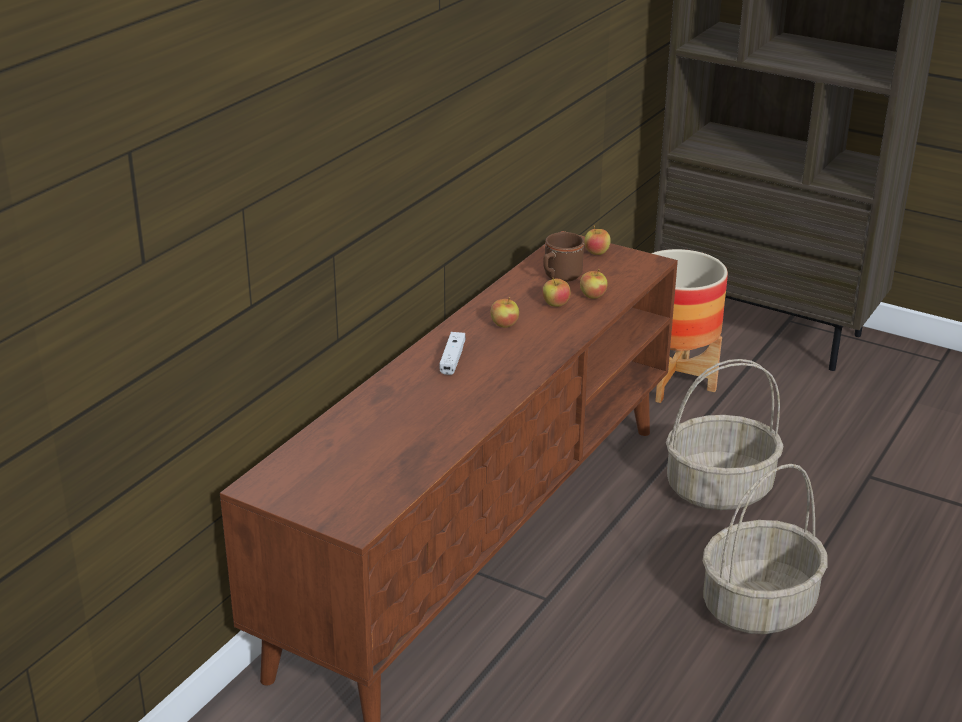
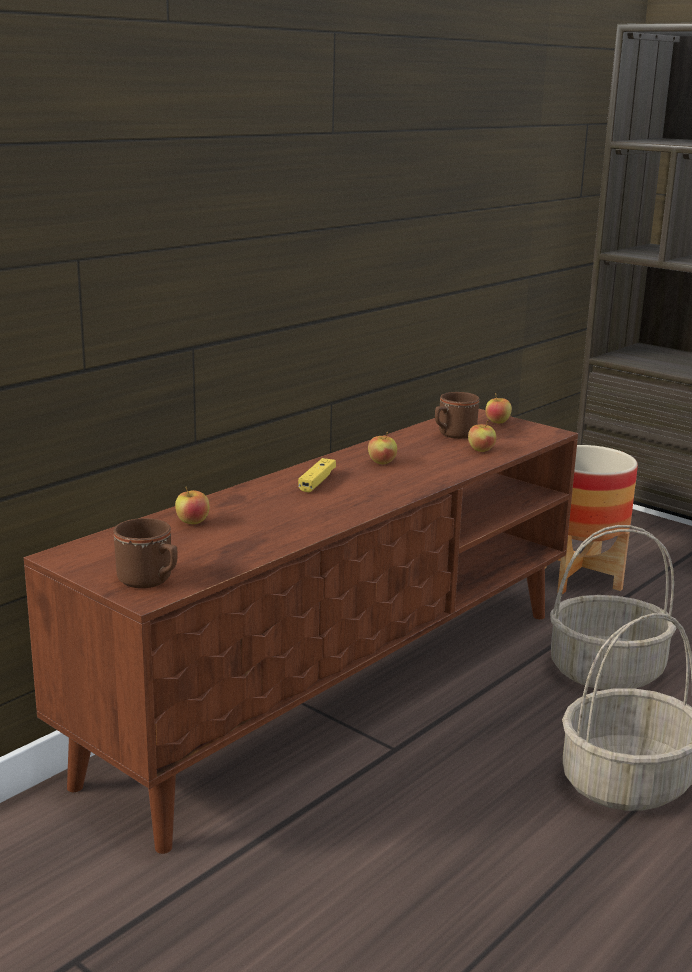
camera: 10 degrees right, 10 degrees down
(352, 508) = (150, 581): none -> brown mug
(452, 359) = (317, 481): white game controller -> yellow game controller
(556, 304) = (440, 453): apple -> apple (192, 522)

